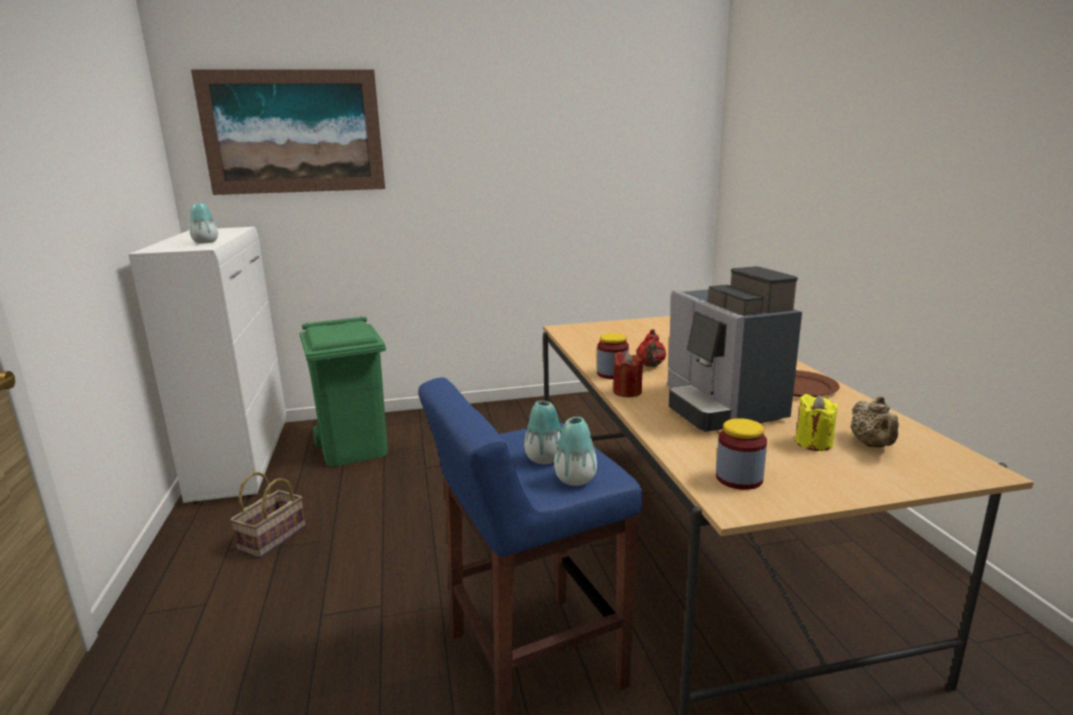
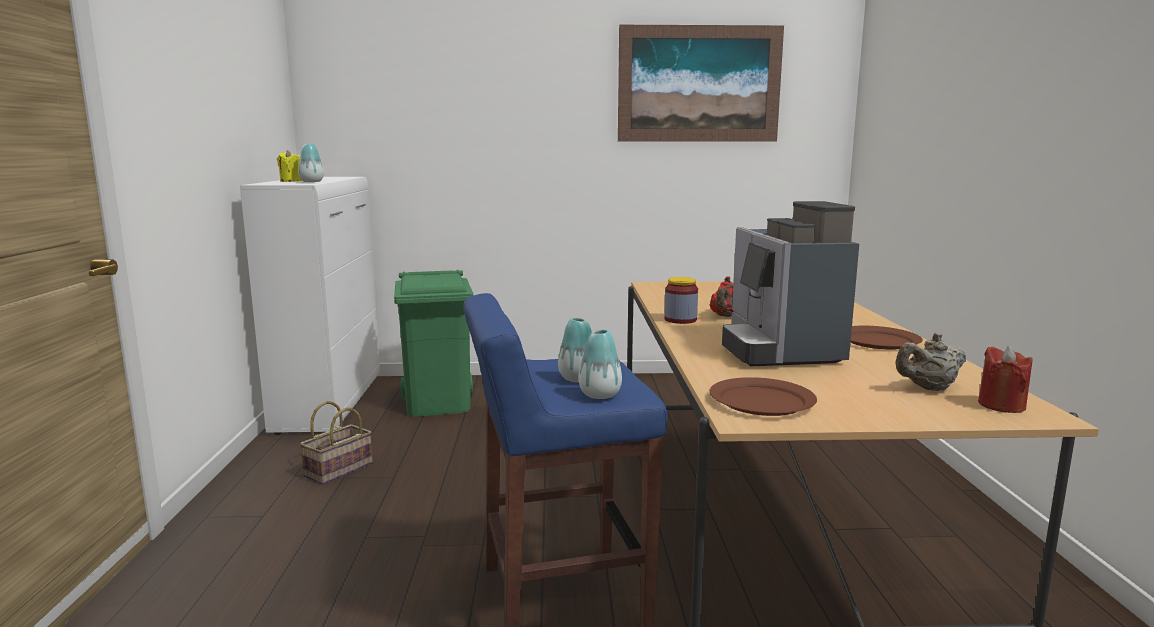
camera: 10 degrees right, 5 degrees down
(293, 132) = (409, 87): picture -> picture (699, 84)
(627, 392) = (687, 333): red candle -> red candle (1001, 405)
(739, 478) = (762, 401): jar -> brown plate
(813, 443) = (863, 382): yellow candle -> yellow candle (291, 181)
(872, 445) = (928, 388): beige teapot -> beige teapot turned 60 degrees clockwise

